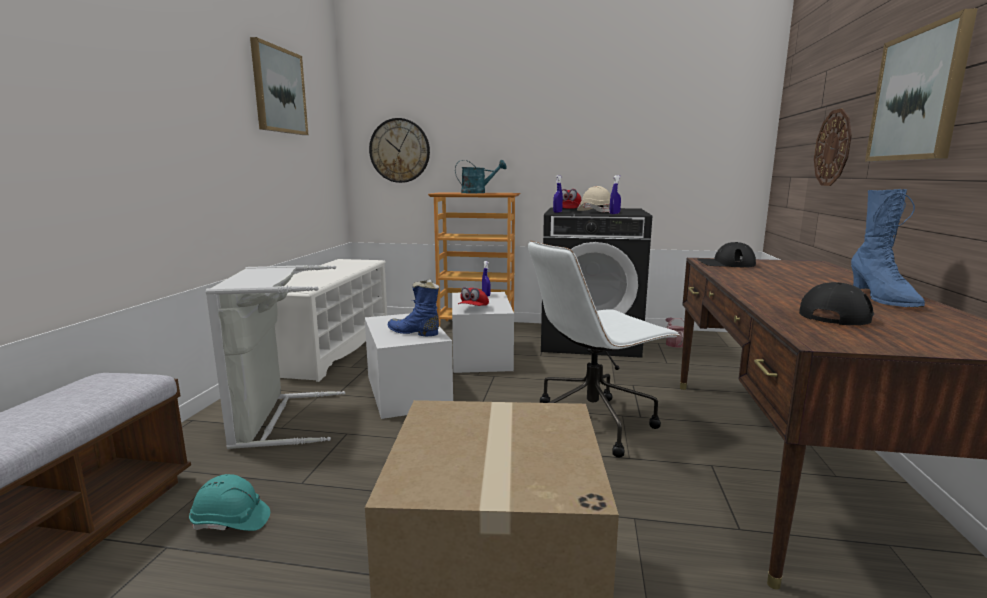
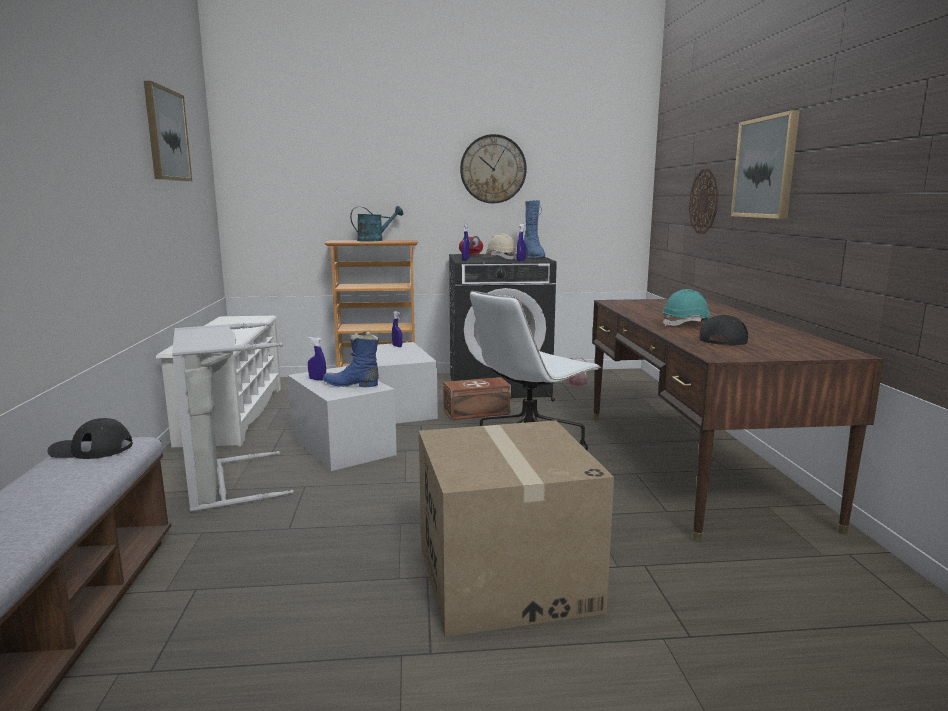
camera: 15 degrees left, 0 degrees up
(231, 522) = (243, 564): turquoise hard hat -> turquoise hard hat (687, 324)
(386, 324) = (317, 379): none -> blue spray bottle
(399, 150) = (283, 195): wall clock -> wall clock (493, 169)
(473, 309) = (394, 360): red cap -> none
(557, 368) = (478, 412): none -> brown storage box
(725, 264) = (629, 304): black cap -> black cap (91, 449)
(881, 298) = (751, 326): blue boot -> blue boot (534, 257)

